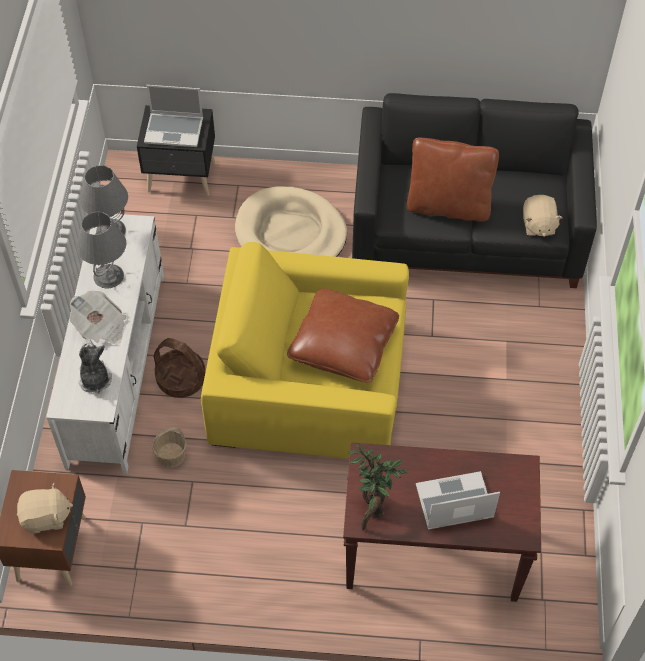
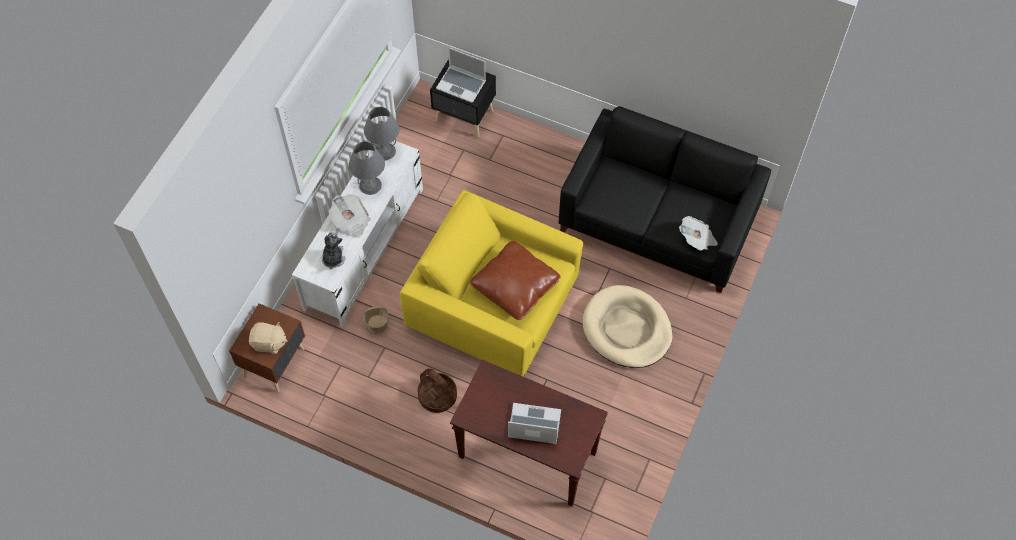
camera: 20 degrees right, 5 degrees up
(181, 380) = (405, 271): basket -> basket (437, 397)
(290, 233) = (526, 185): beige dog bed -> beige dog bed (626, 329)
(373, 508) = (477, 410): potted plant -> none
(448, 206) = (636, 204): brown pillow -> none
(538, 225) = (697, 239): beige plush toy -> newspaper

